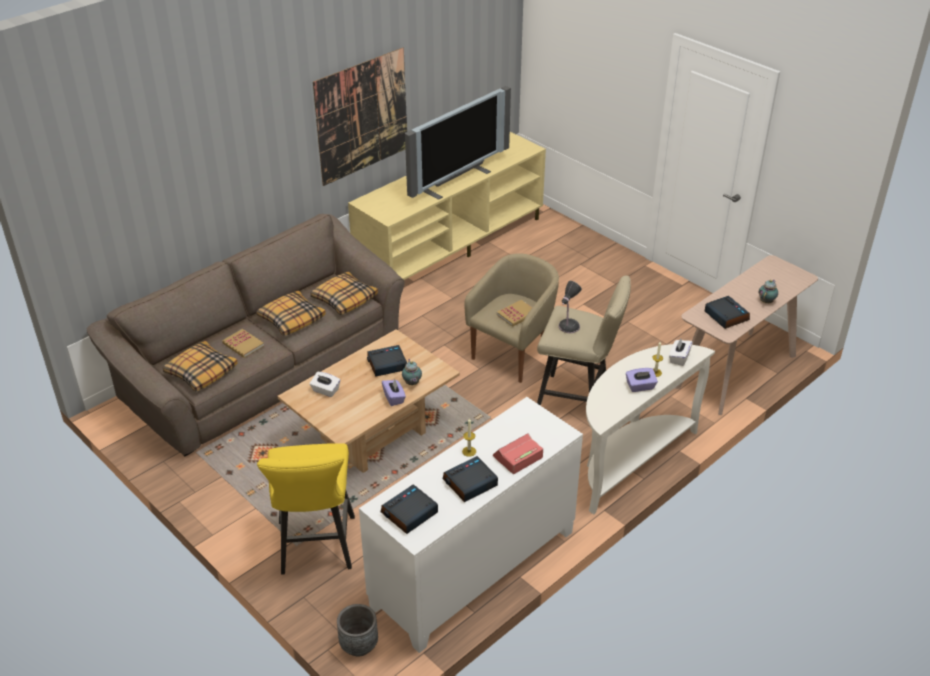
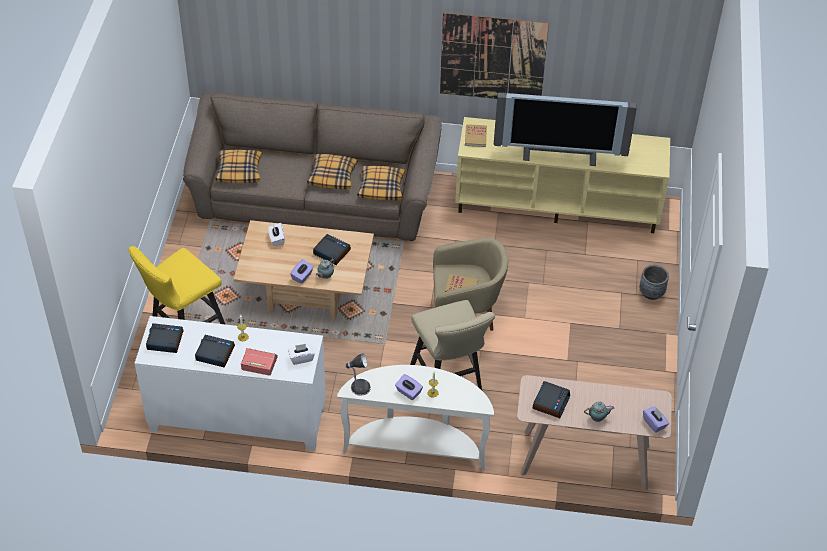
camera: 50 degrees right, 10 degrees up
(243, 345) = (283, 171): book -> book (475, 136)
(359, 645) = (132, 399): grey planter -> grey planter (651, 293)
(568, 327) = (441, 319): table lamp -> table lamp (359, 387)
(679, 358) = (463, 398): white tissue box -> white tissue box (301, 358)
(798, 277) = (654, 423): none -> purple tissue box

